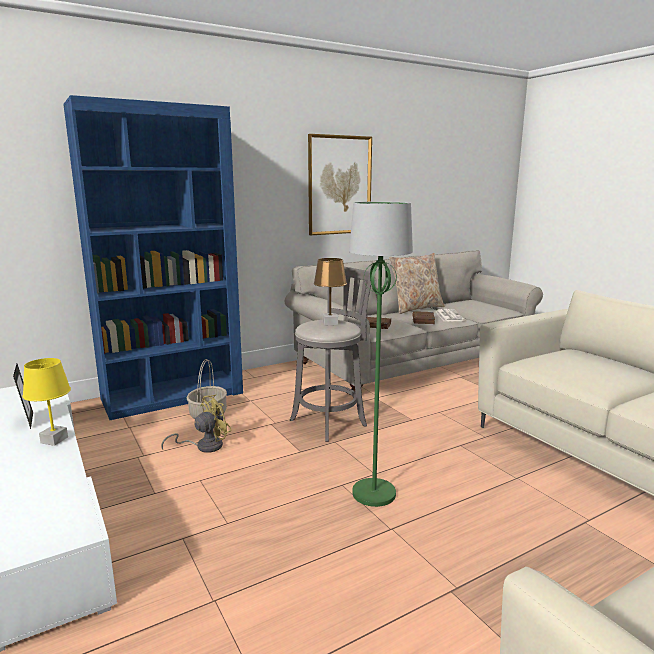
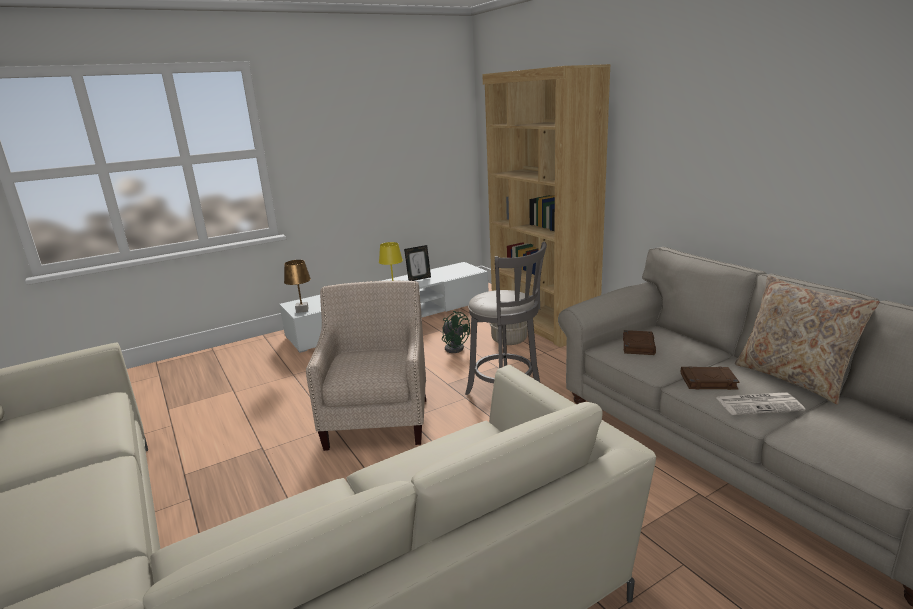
camera: 90 degrees right, 5 degrees up
(173, 396) = (542, 322): blue bookcase -> brown bookcase
(204, 446) = (454, 347): yellow fan -> green fan
(330, 323) = (506, 297): brown table lamp -> brown table lamp (302, 310)
(339, 185) = (765, 148): picture -> none
(373, 493) = (379, 418): green floor lamp -> beige armchair

